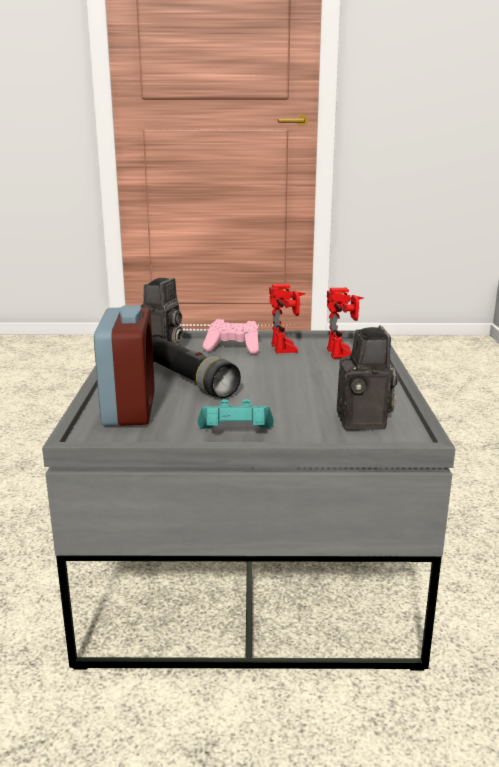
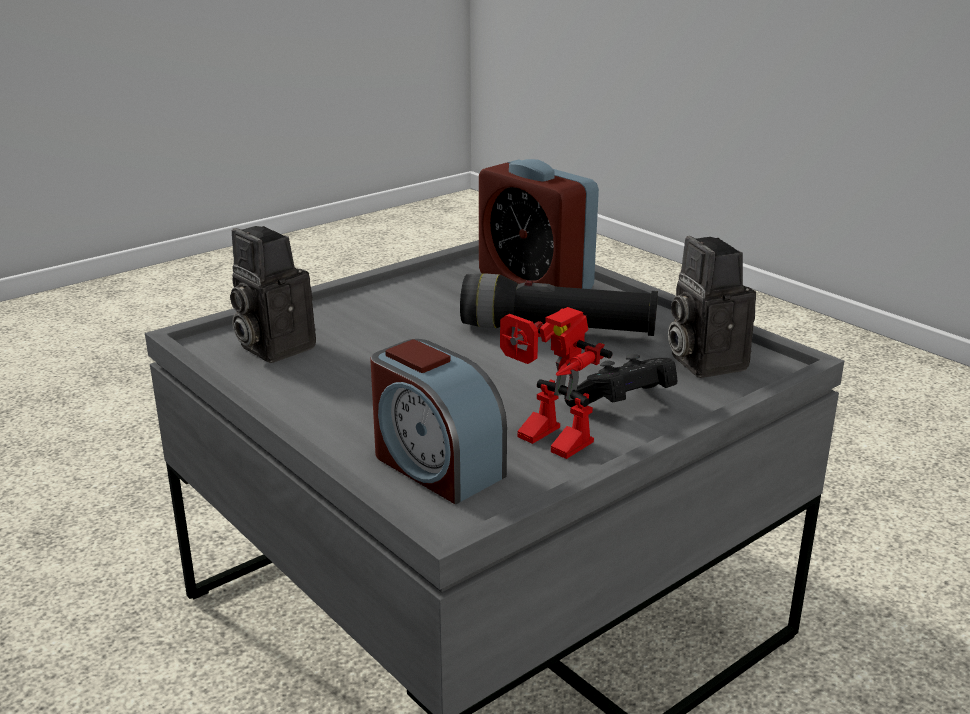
camera: 140 degrees right, 5 degrees up
(233, 348) = (623, 405): pink game controller -> black game controller
(235, 434) = (389, 294): turquoise game controller -> none
(345, 354) = (435, 465): toy robot -> alarm clock

